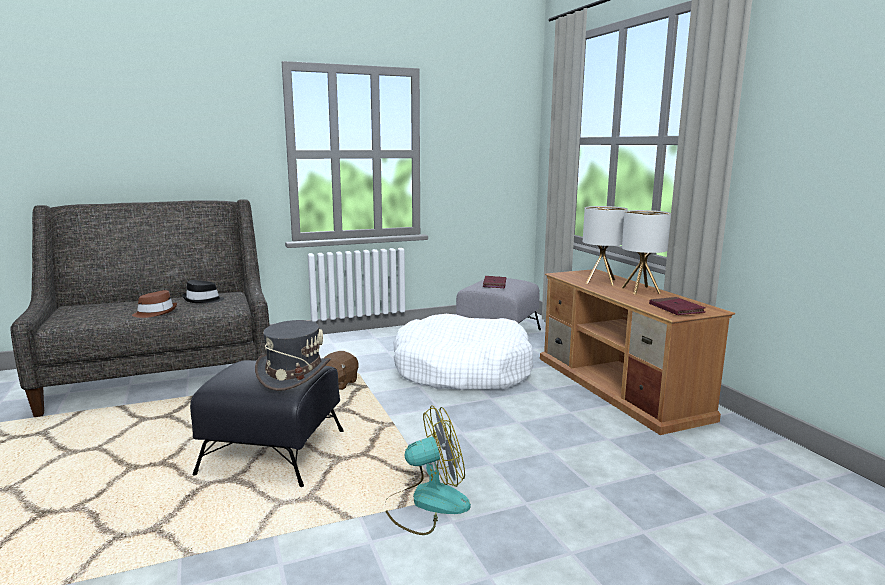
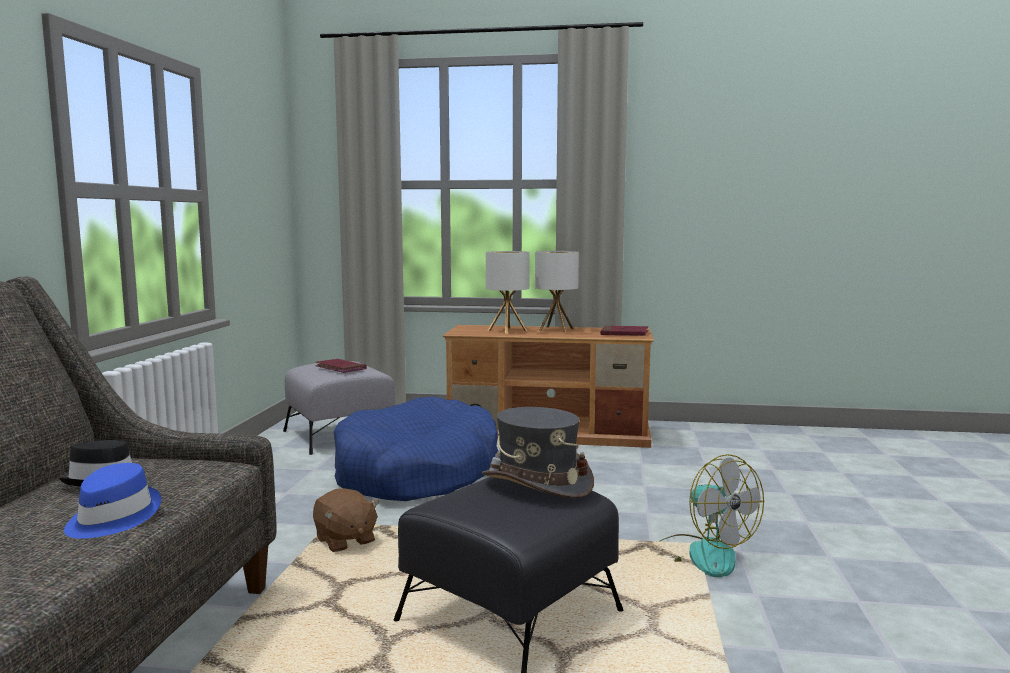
camera: 60 degrees left, 5 degrees down
(155, 312) = (112, 518): brown hat -> blue hat
(426, 503) = (700, 554): fan -> fan turned 135 degrees clockwise
(462, 370) = (416, 473): white dog bed -> blue dog bed

